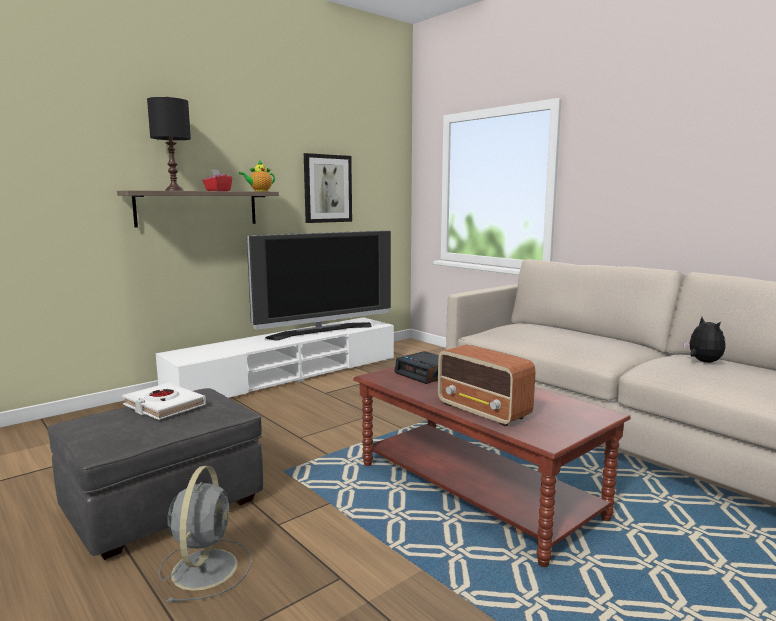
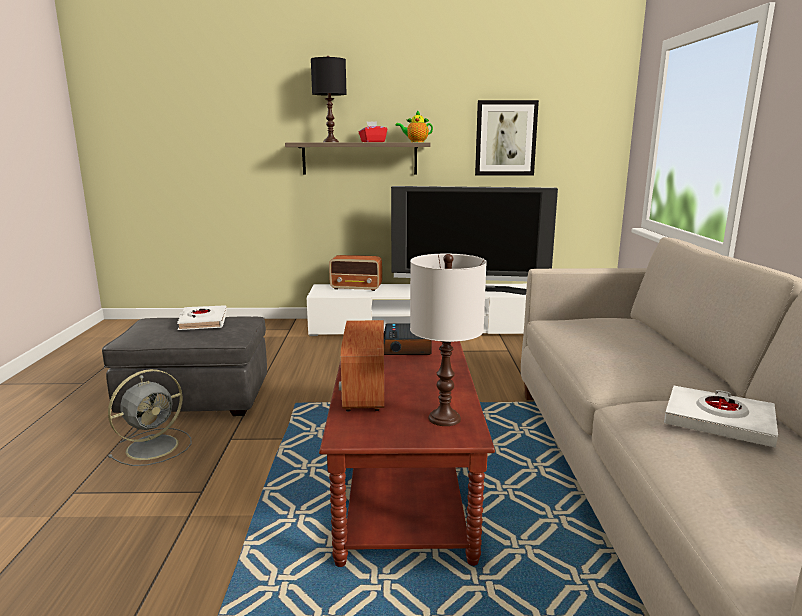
camera: 40 degrees right, 5 degrees up
(213, 348) = (357, 288): none -> radio
(569, 409) = (445, 418): none -> white table lamp
(702, 362) = (718, 422): plush toy -> white book

